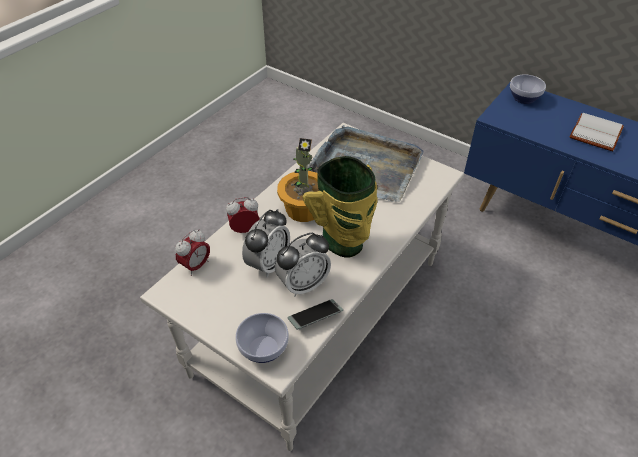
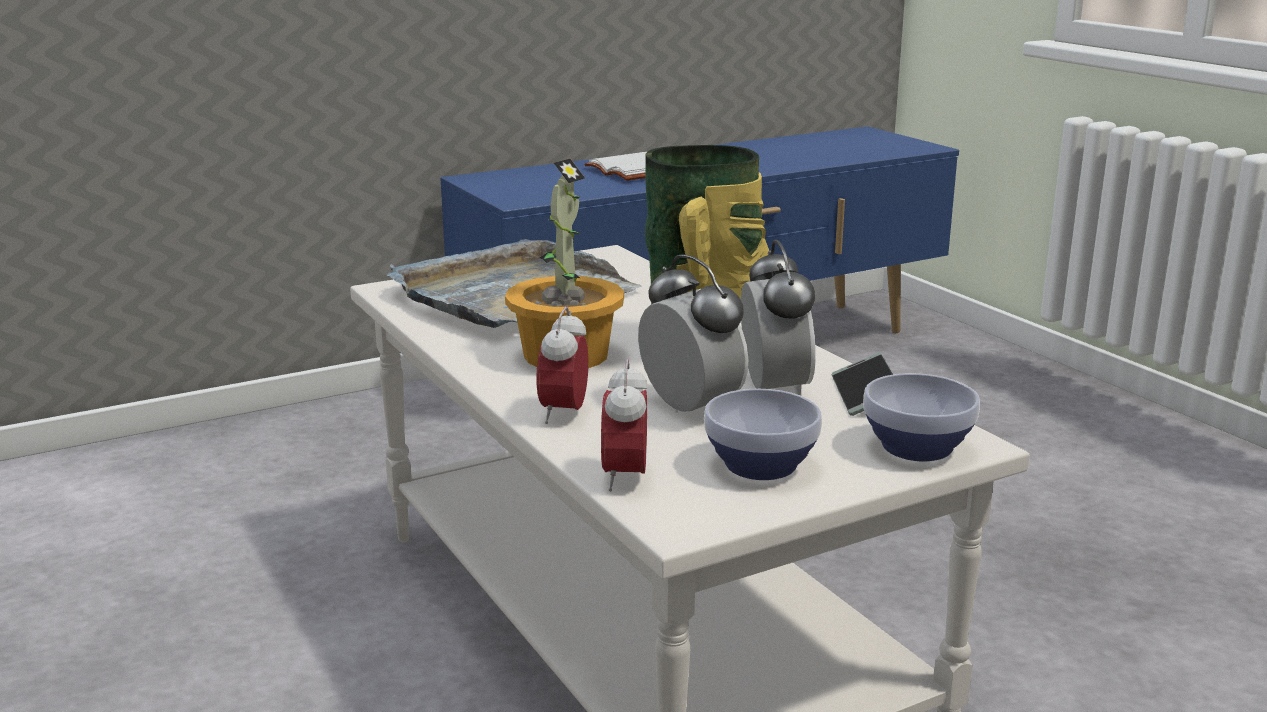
camera: 65 degrees left, 25 degrees down
(196, 266) = (625, 477): alarm clock -> alarm clock turned 150 degrees counterclockwise
(522, 98) = (498, 181): bowl -> bowl (760, 467)

